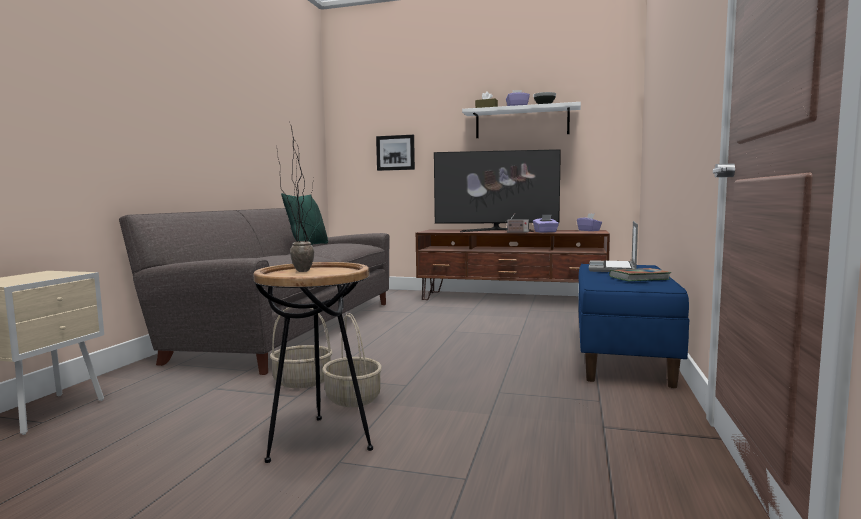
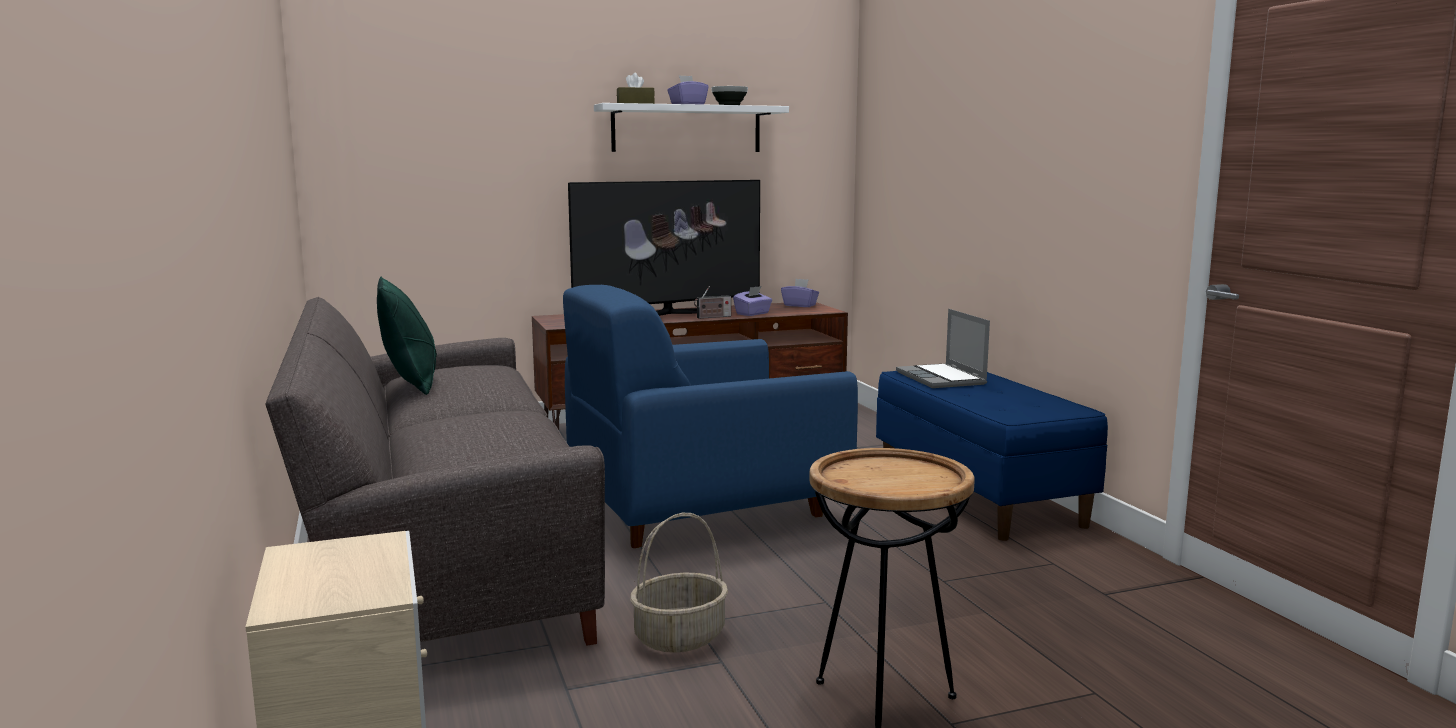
camera: 35 degrees left, 5 degrees up
(299, 270) = (852, 474): potted plant -> none
(353, 398) = (801, 640): basket -> none
(395, 153) = (457, 173): picture -> none
(434, 333) = (702, 510): none -> blue armchair
(639, 278) = (1014, 396): book -> none

